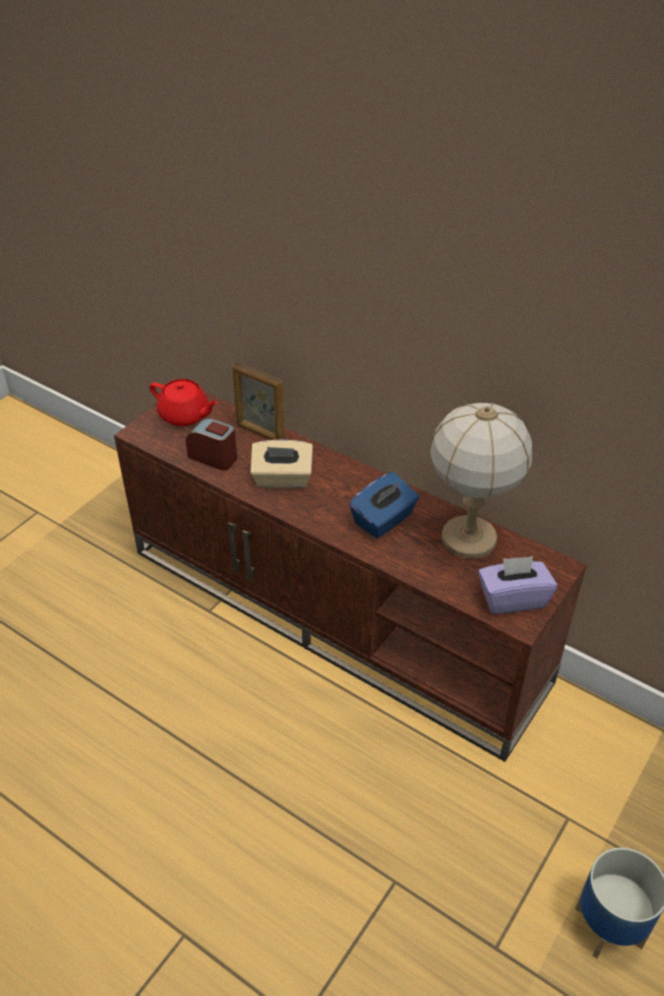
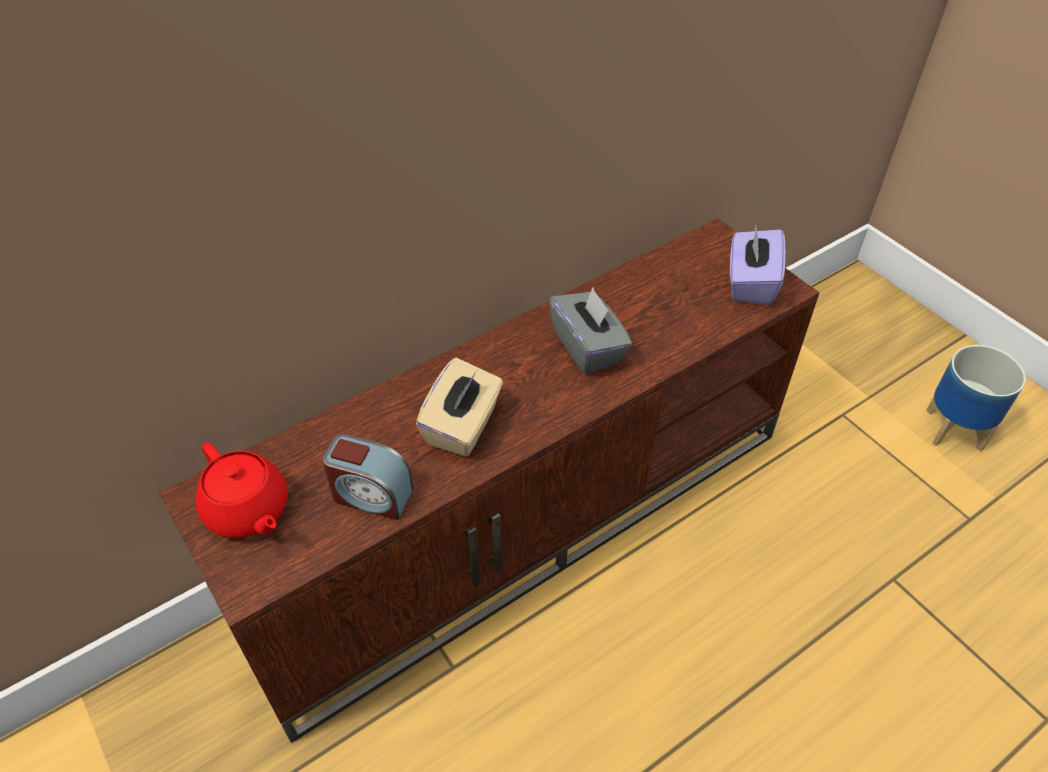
camera: 70 degrees left, 5 degrees up
(185, 416) = (247, 510): red teapot -> red teapot turned 90 degrees clockwise
(213, 457) = (371, 495): alarm clock -> alarm clock turned 120 degrees counterclockwise
(260, 433) = (350, 426): picture frame -> none
(384, 520) = (588, 347): blue tissue box -> grey tissue box
(468, 538) = (648, 287): table lamp -> none

